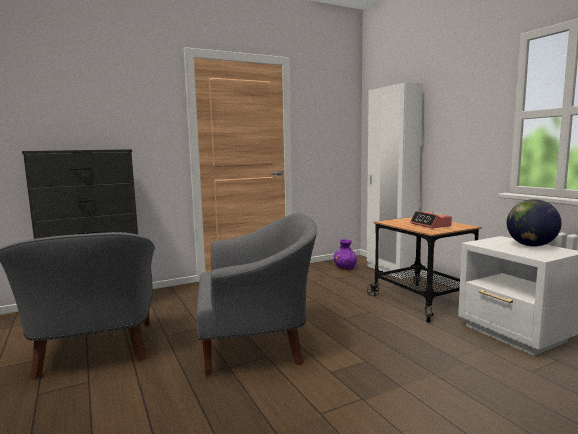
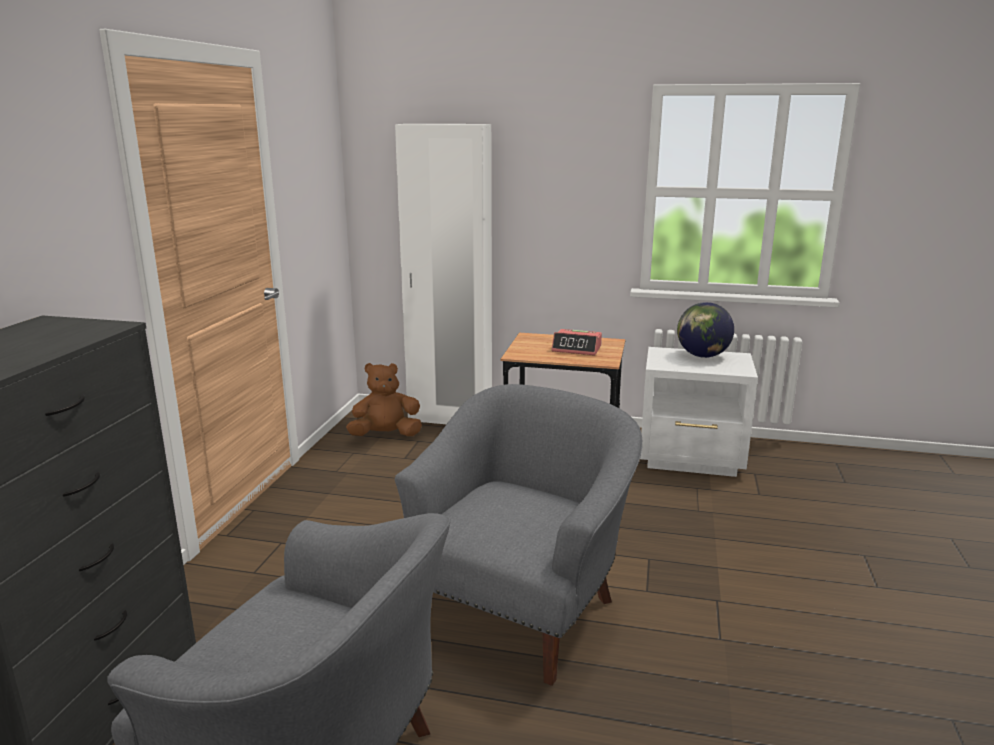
camera: 50 degrees left, 10 degrees up
(345, 268) = (386, 435): purple vase -> brown plush toy

